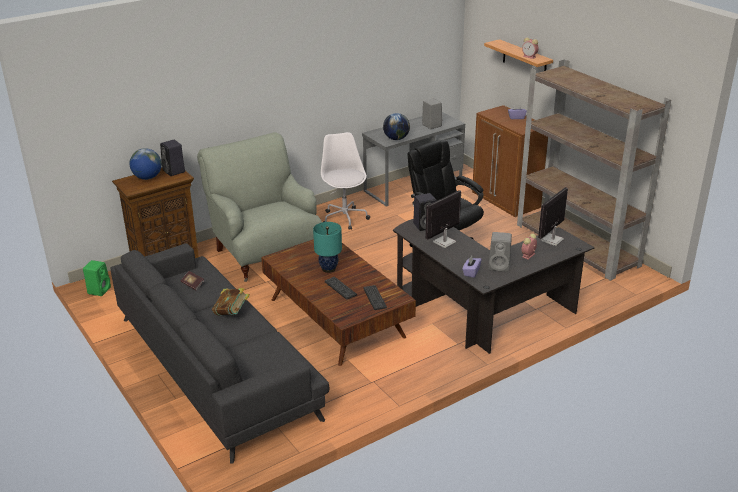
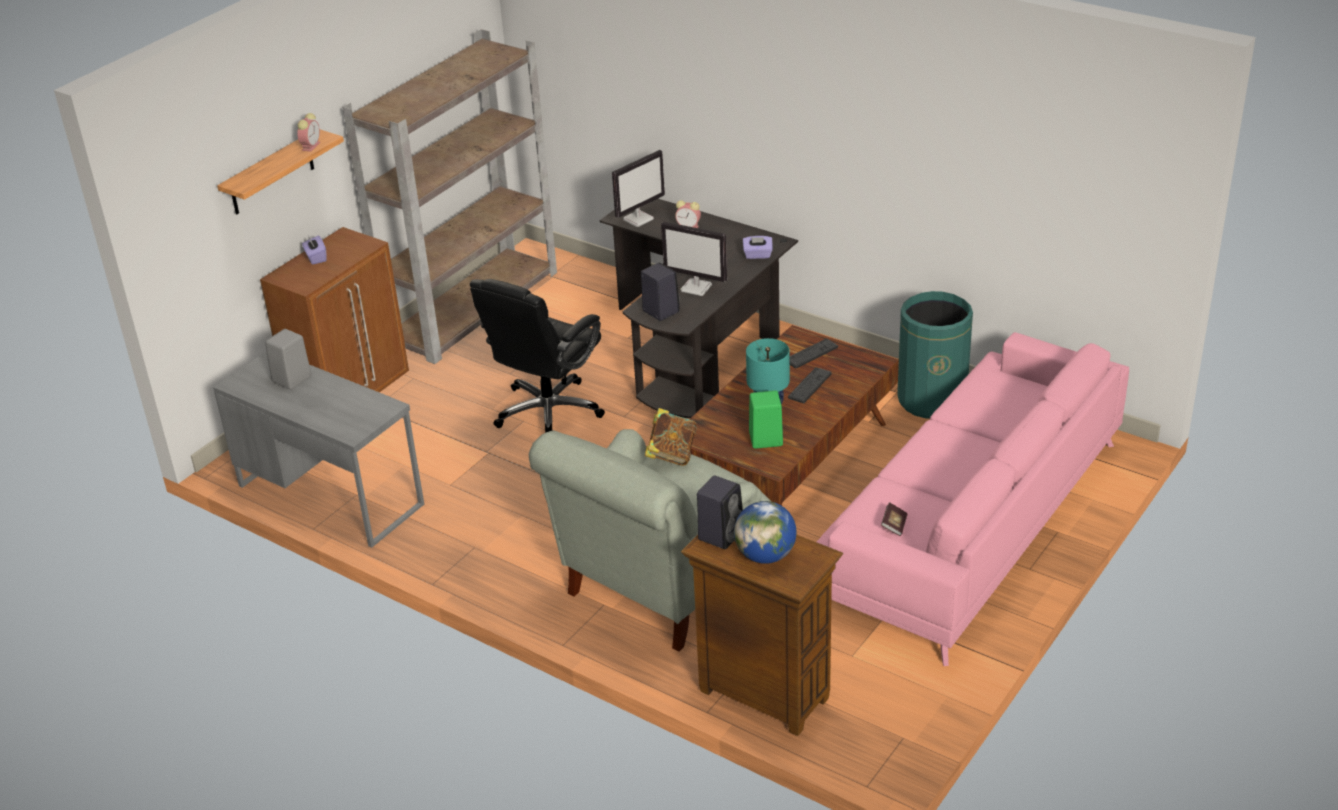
camera: 110 degrees left, 5 degrees up
(99, 290) = (892, 742): green speaker -> green speaker (764, 440)
(216, 365) = (968, 523): grey sofa -> pink sofa
(232, 313) = (929, 463): book -> book (671, 454)
(344, 218) = (488, 538): white office chair -> none
(351, 395) = (931, 399): none -> green trash can
(396, 139) = (369, 401): globe -> none
(500, 266) = (729, 240): grey speaker -> none
(552, 240) = (638, 219): monitor -> monitor turned 60 degrees counterclockwise

